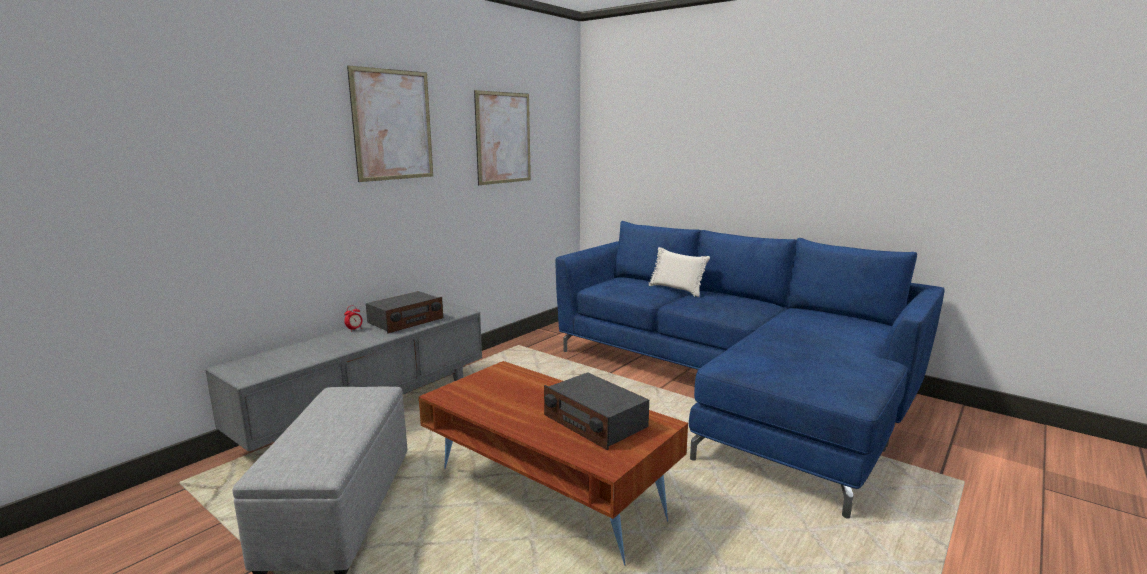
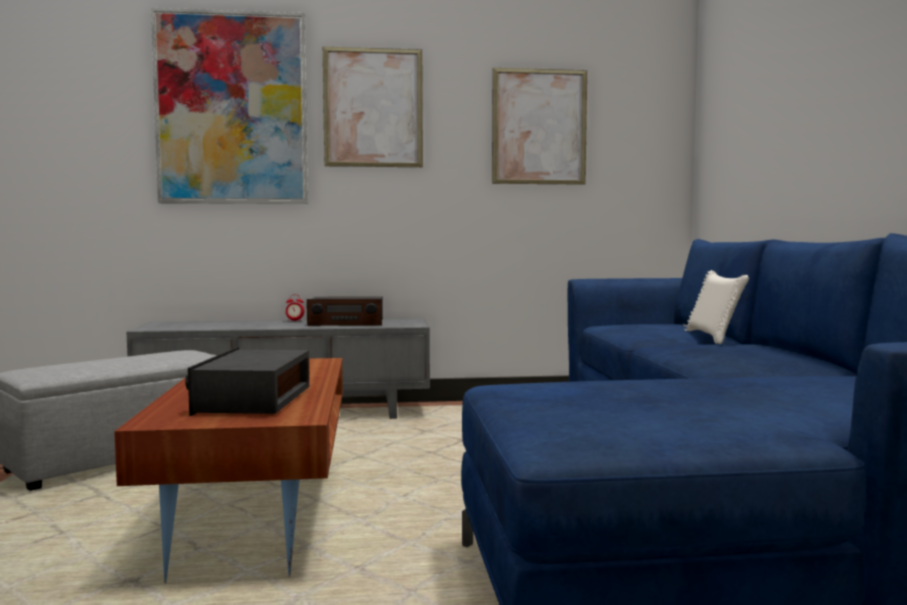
camera: 45 degrees right, 10 degrees down
(265, 129) = (232, 109): none -> picture

